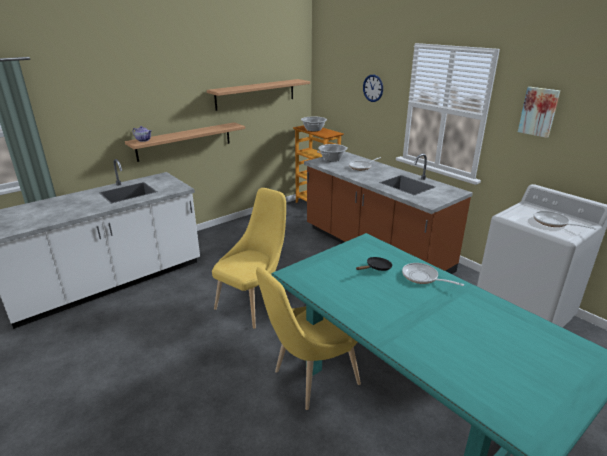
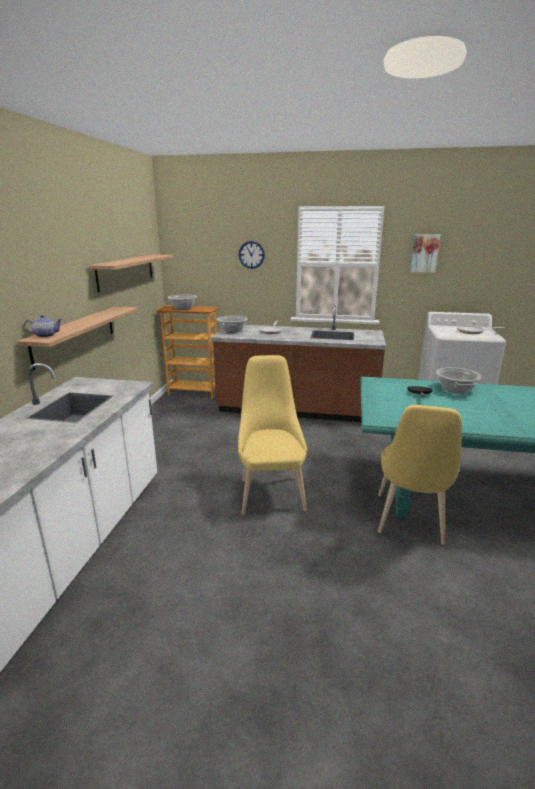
camera: 40 degrees left, 5 degrees down
(422, 277) = (455, 389): frying pan -> cooking pot

